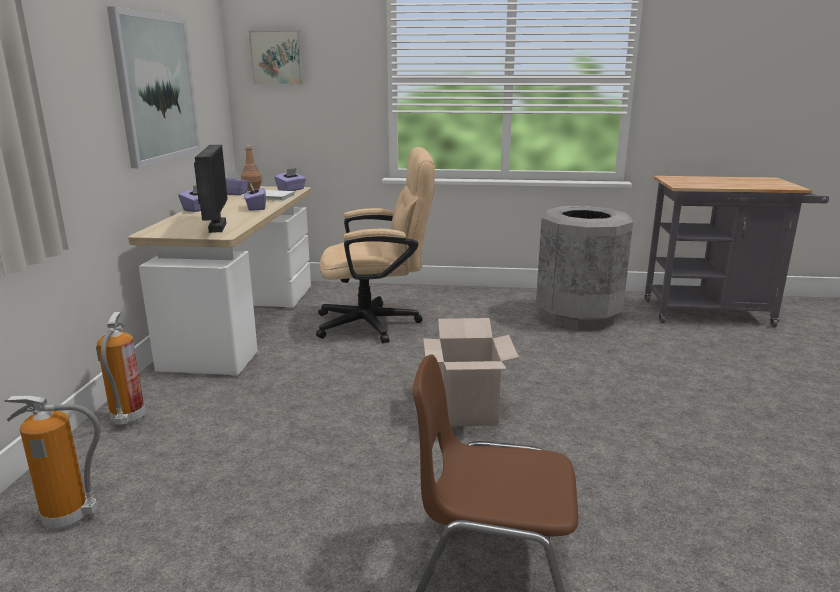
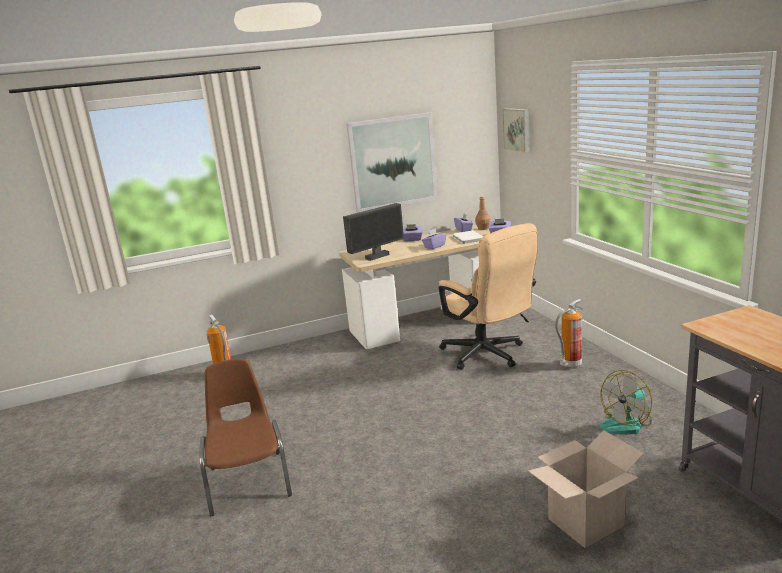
camera: 65 degrees right, 0 degrees up
(128, 419) = (302, 348): fire extinguisher -> fire extinguisher (570, 365)
(467, 411) = (393, 428): cardboard box -> cardboard box (585, 522)
(577, 316) = (626, 423): grey trash can -> fan

